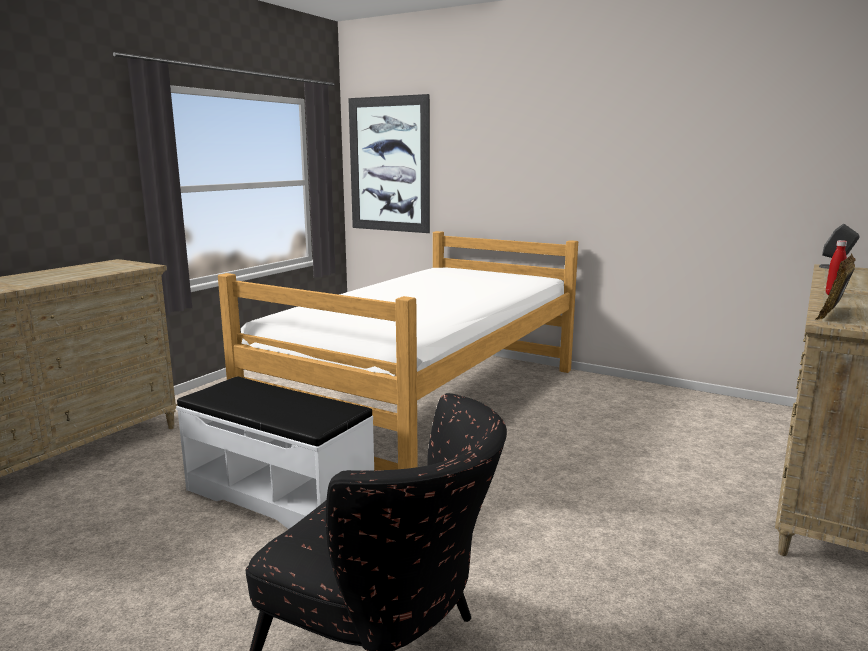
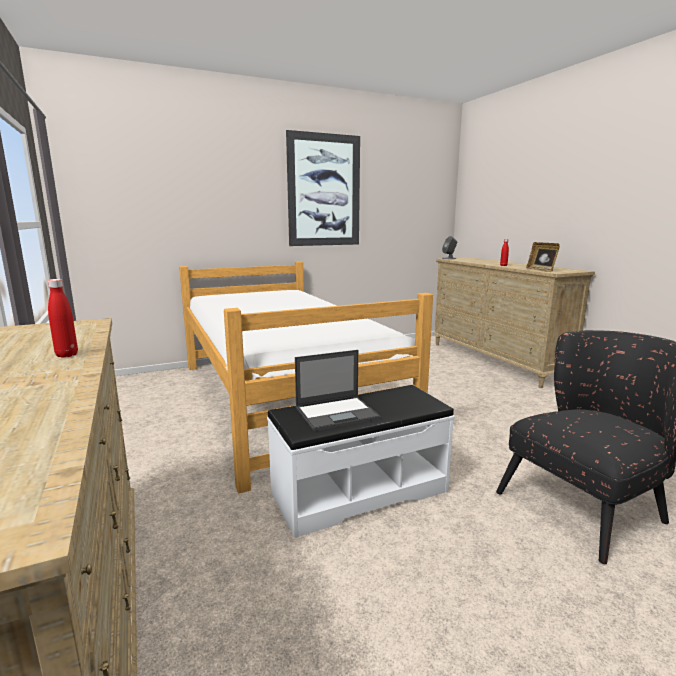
camera: 55 degrees left, 0 degrees up
(55, 279) = (67, 355): none -> red bottle
(249, 397) = (337, 413): none -> laptop
(389, 165) = (113, 207): picture -> picture (324, 191)

